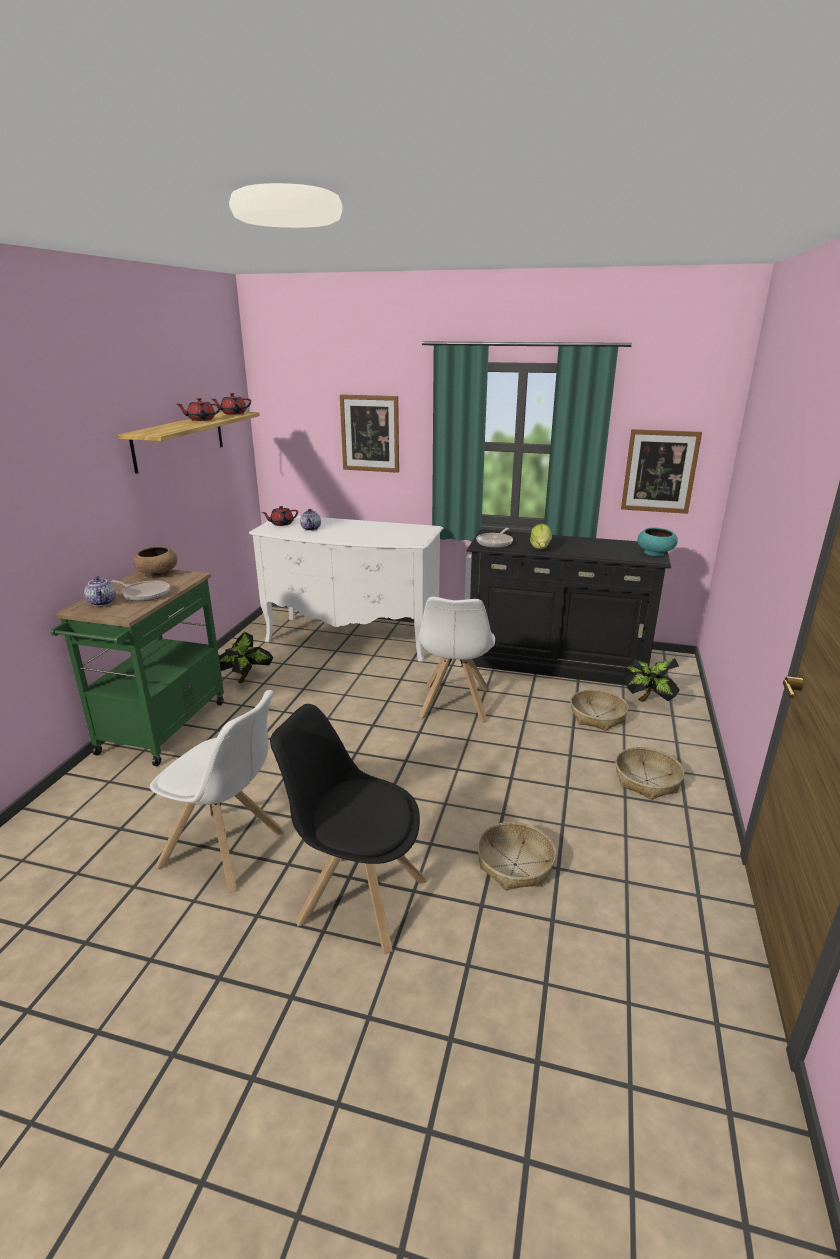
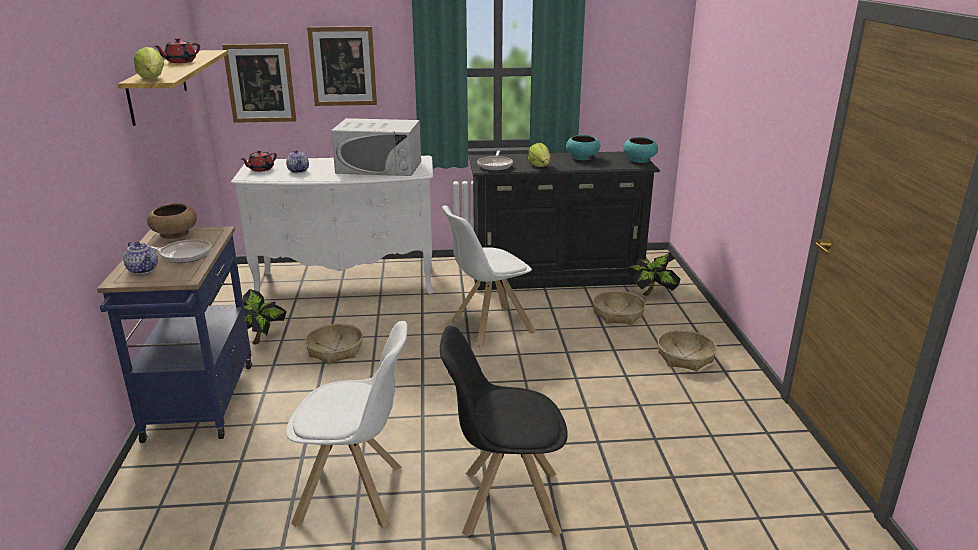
camera: 20 degrees left, 0 degrees up
(150, 432) = (152, 79): none -> lettuce
(160, 730) = (199, 404): green cart -> blue cart
(233, 413) = (202, 53): red teapot -> none
(384, 532) = (379, 167): none -> white microwave
(454, 705) = (488, 327): white chair -> white chair turned 75 degrees clockwise
(514, 864) = (619, 444): basket -> basket (335, 350)
(593, 544) = (582, 158): none -> turquoise bowl
(659, 471) = (627, 86): picture -> picture (260, 83)

